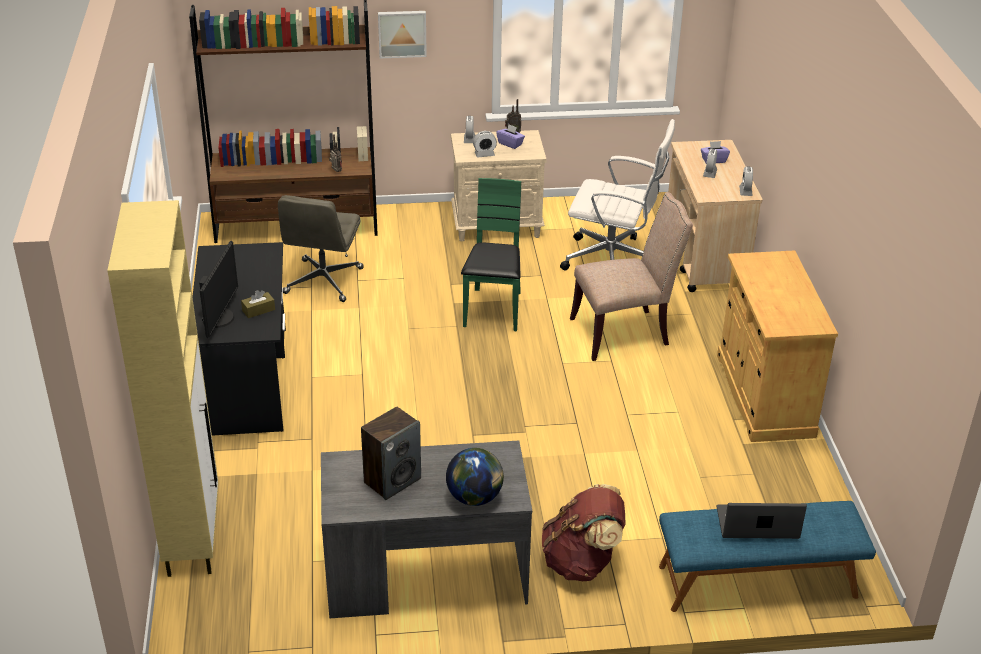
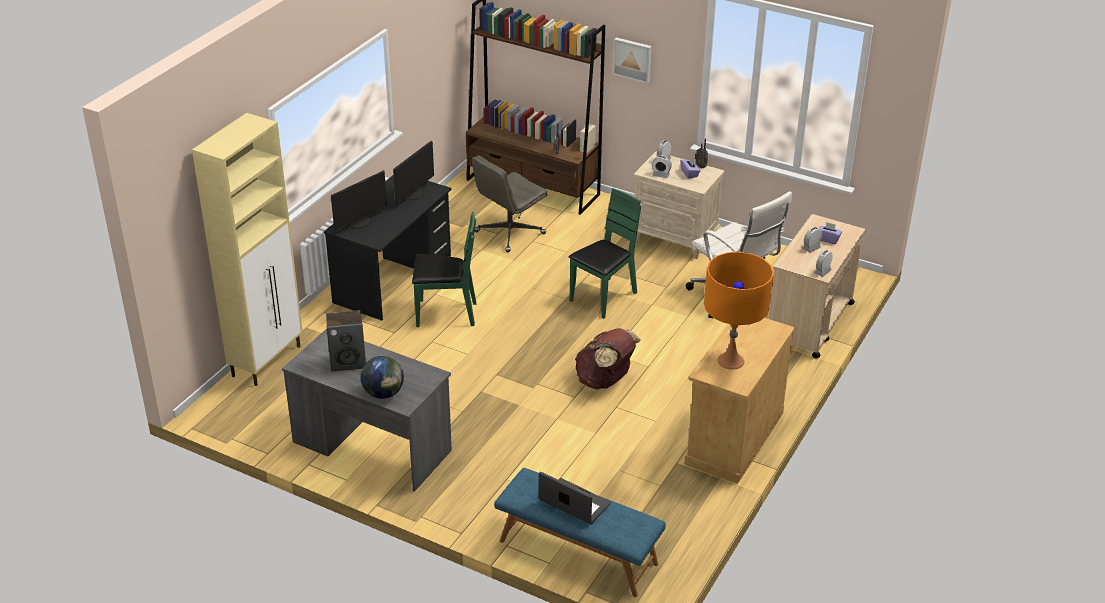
camera: 35 degrees right, 0 degrees up
(247, 264) = (413, 194): none -> monitor
(258, 310) = (387, 226): brown tissue box -> none
(347, 394) = (445, 314): none -> green chair
(582, 562) = (476, 484): brown backpack -> brown backpack (605, 381)
(624, 332) = (680, 351): beige chair -> none
(782, 305) = (731, 361): none -> orange table lamp

